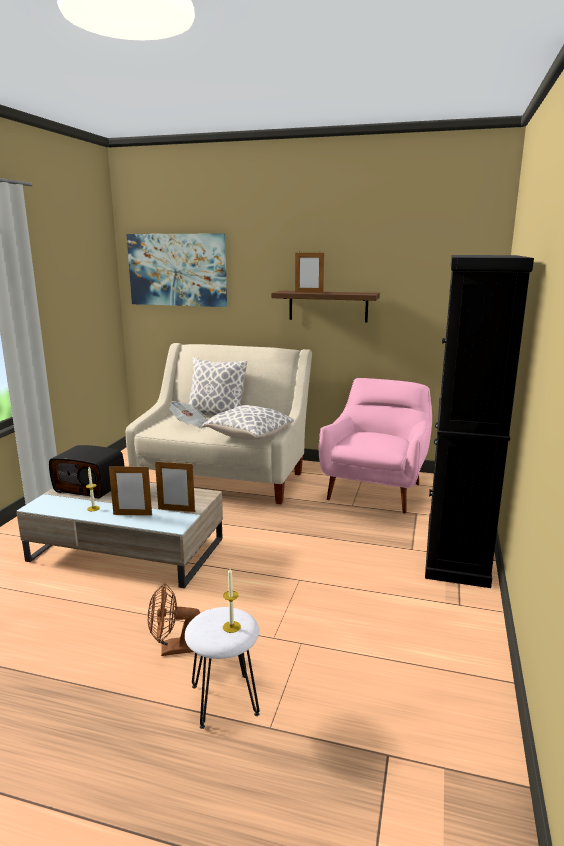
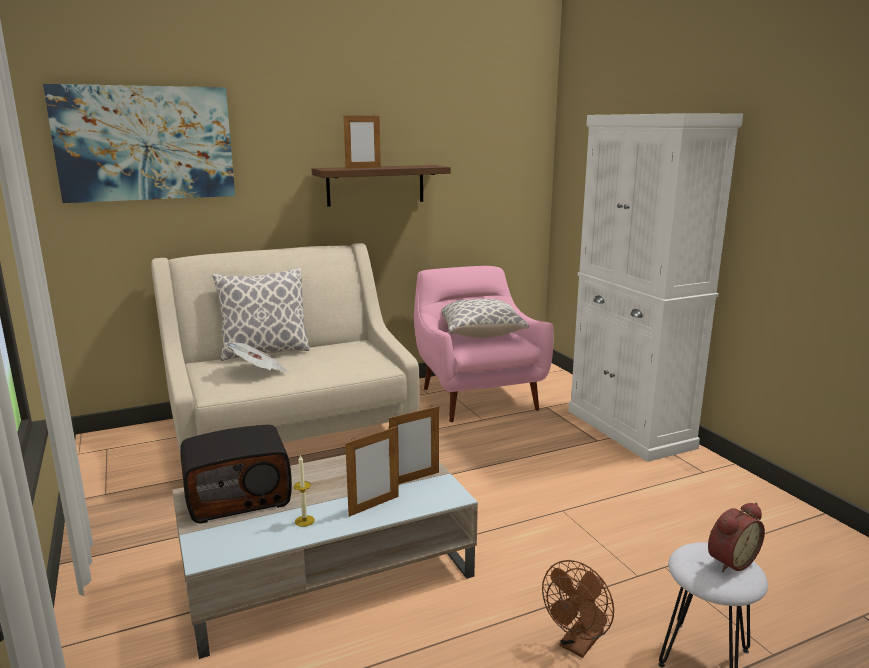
camera: 40 degrees left, 0 degrees up
(231, 627) = (729, 560): candle -> alarm clock
(248, 436) = (361, 366): pillow -> pillow (481, 334)
(456, 551) = (629, 429): black cabinet -> white cabinet

